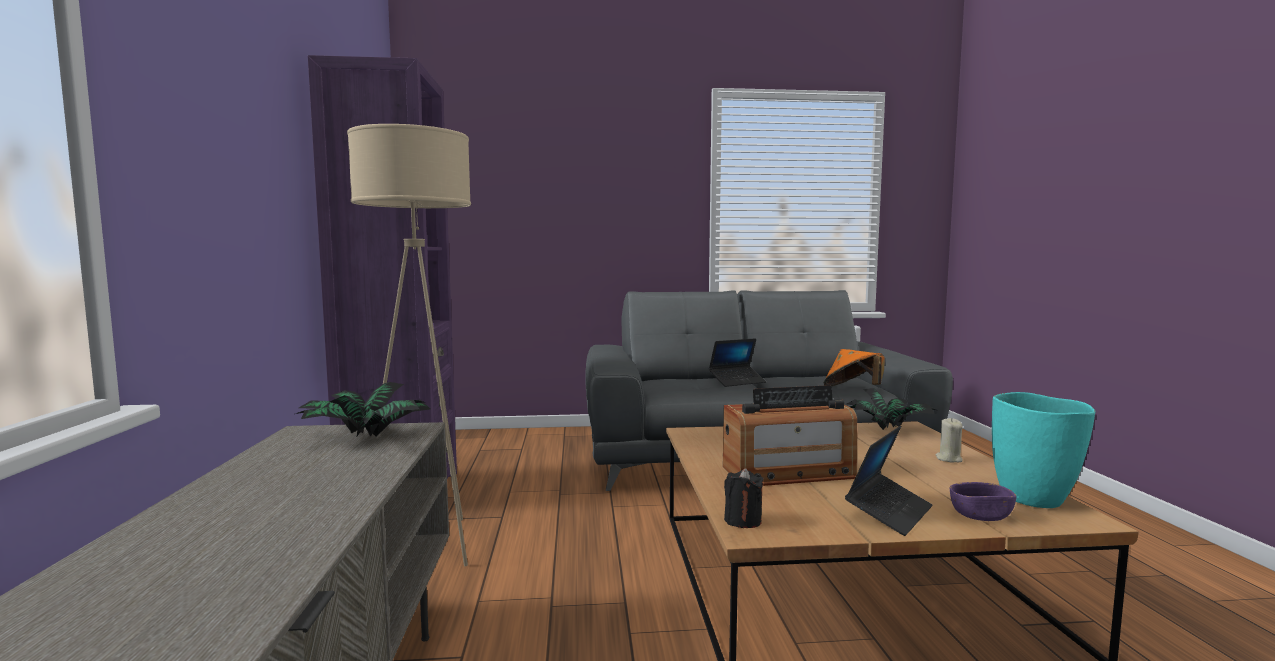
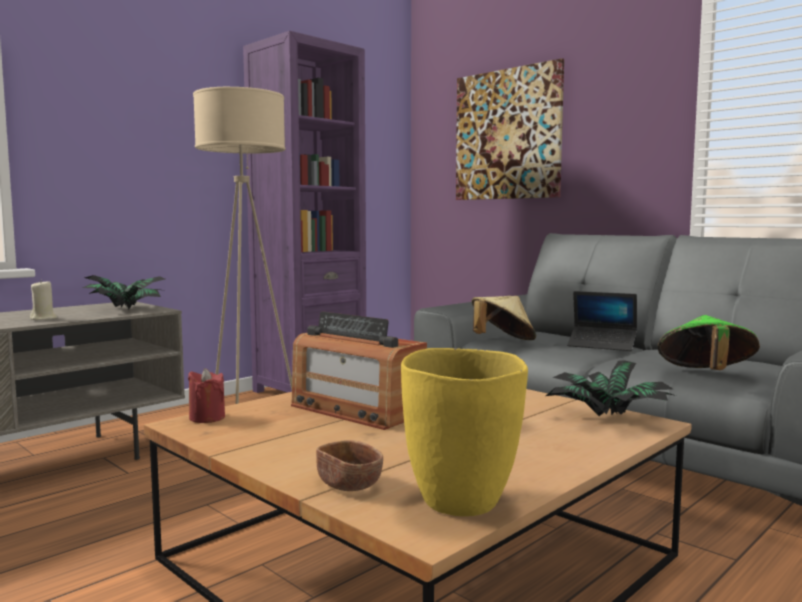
camera: 50 degrees right, 0 degrees up
(533, 195) = (507, 135): none -> picture
(681, 392) = (502, 342): none -> beige hat
(743, 521) = (207, 418): black candle -> red candle
(852, 390) = (705, 375): orange hat -> green hat
(889, 512) = (299, 452): laptop -> none
(948, 459) = (545, 452): beige candle -> beige candle (43, 319)
(981, 516) = (349, 484): purple bowl -> brown bowl
(1034, 499) = (462, 502): turquoise vase -> yellow vase

